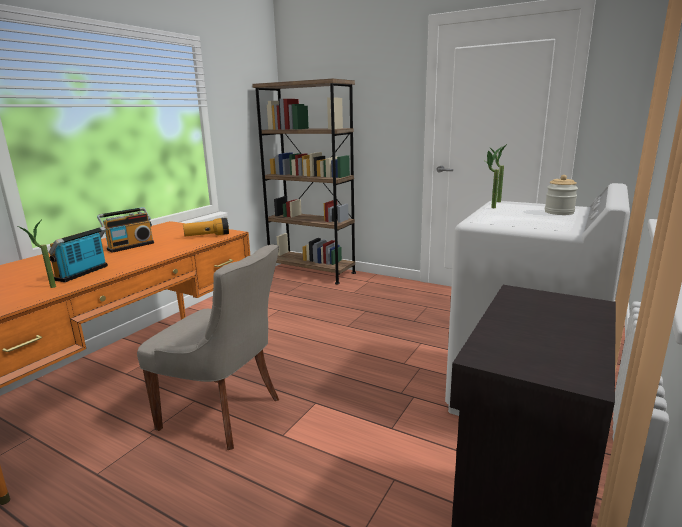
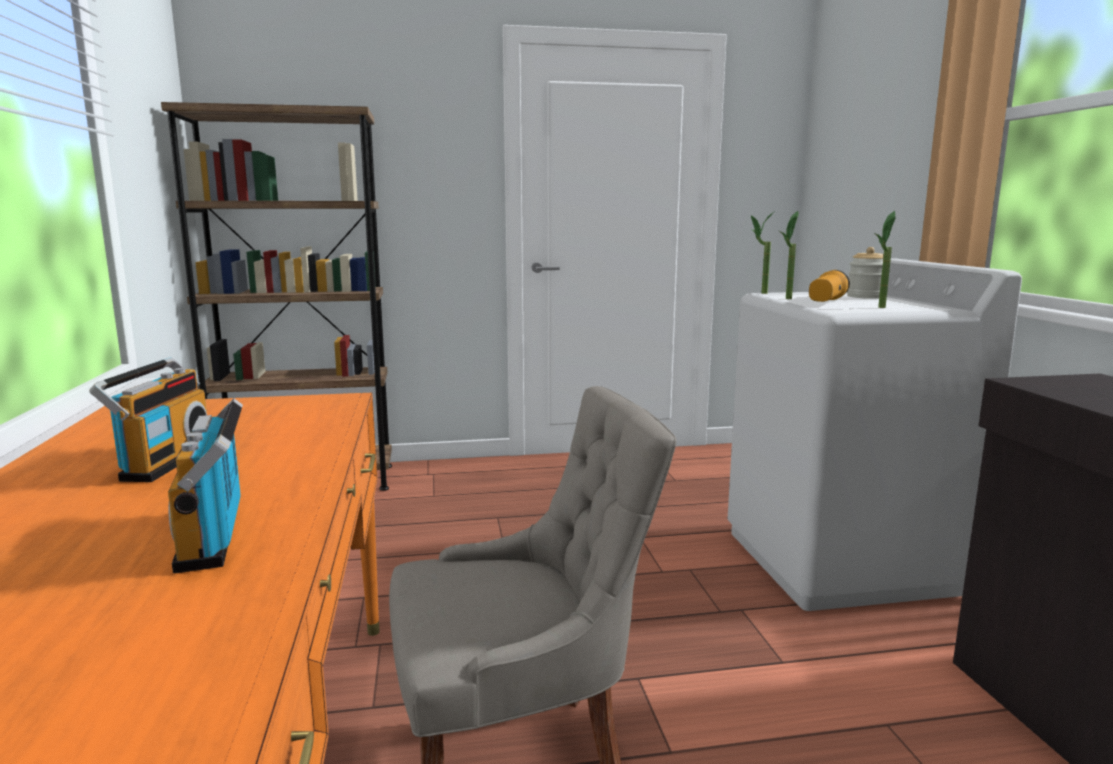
camera: 40 degrees left, 5 degrees down
(47, 287) = (204, 593): potted plant -> potted plant (881, 308)
(207, 236) = (306, 411): flashlight -> flashlight (826, 302)

